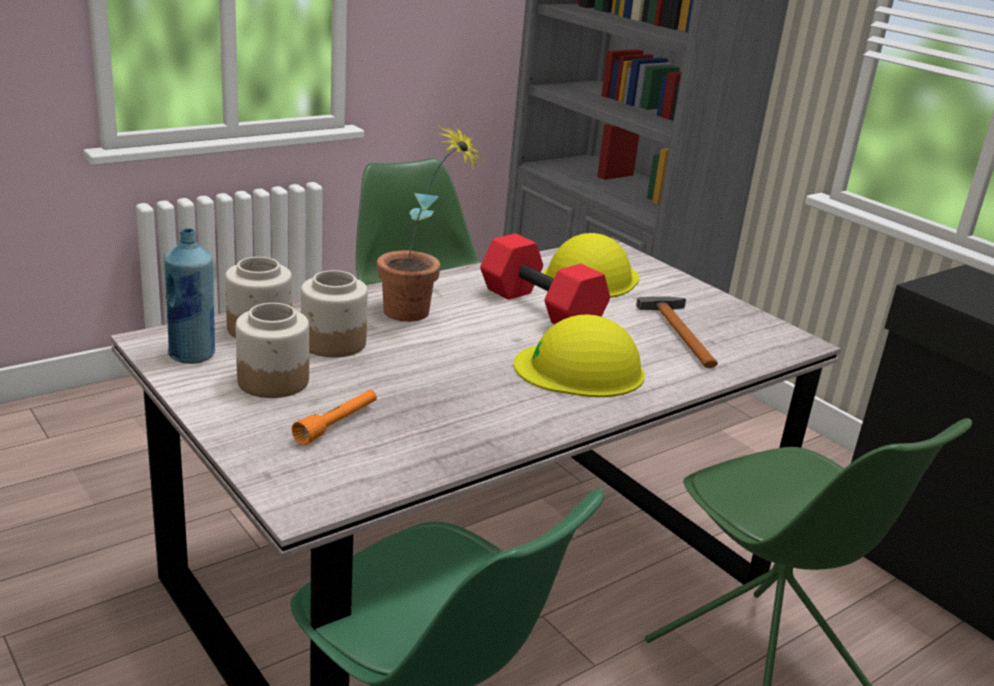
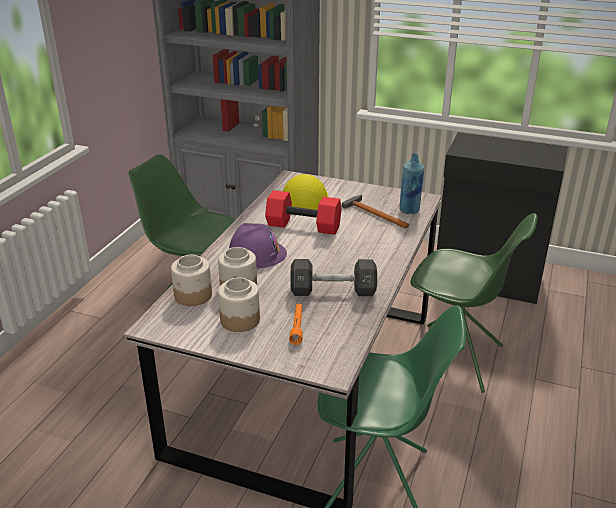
camera: 30 degrees left, 5 degrees up
(192, 355) = (183, 325): blue bottle -> blue bottle (409, 210)
(419, 315) = (256, 254): potted plant -> purple hard hat
(463, 401) = (333, 290): none -> black dumbbell
(580, 369) = (359, 252): yellow hard hat -> none

